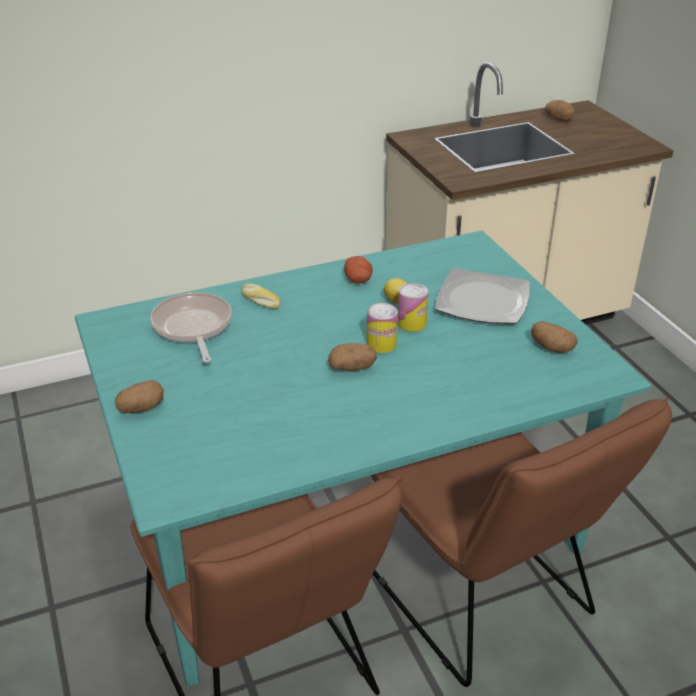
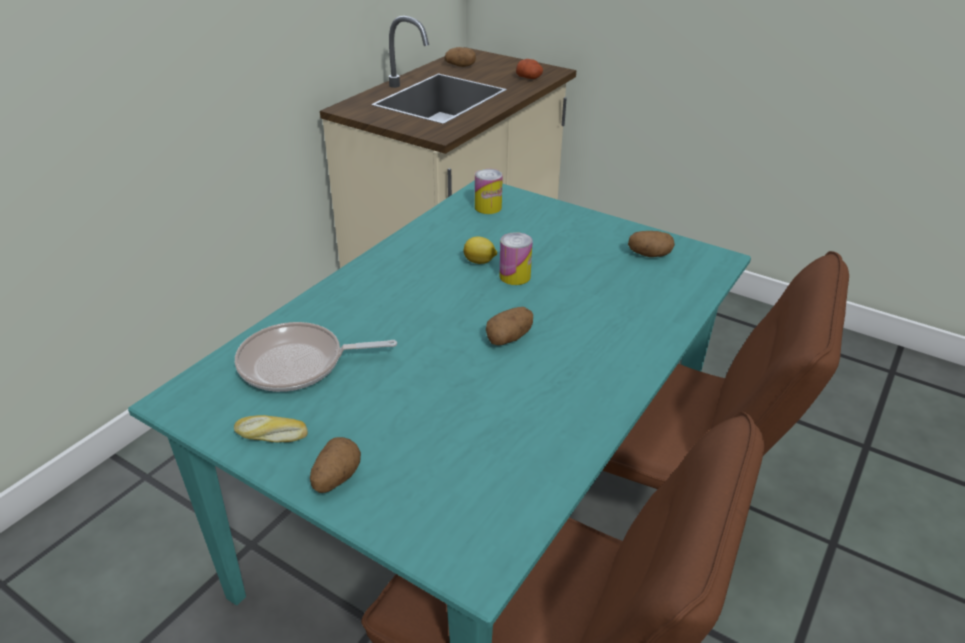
camera: 35 degrees left, 0 degrees up
(193, 327) = (298, 364): frying pan -> frying pan turned 45 degrees counterclockwise
(259, 301) = (342, 309): bread -> bread (271, 436)
(358, 279) = (420, 254): potato -> potato (530, 78)
(381, 344) = (510, 305): can -> can (488, 207)
(483, 301) = (552, 236): plate -> none

